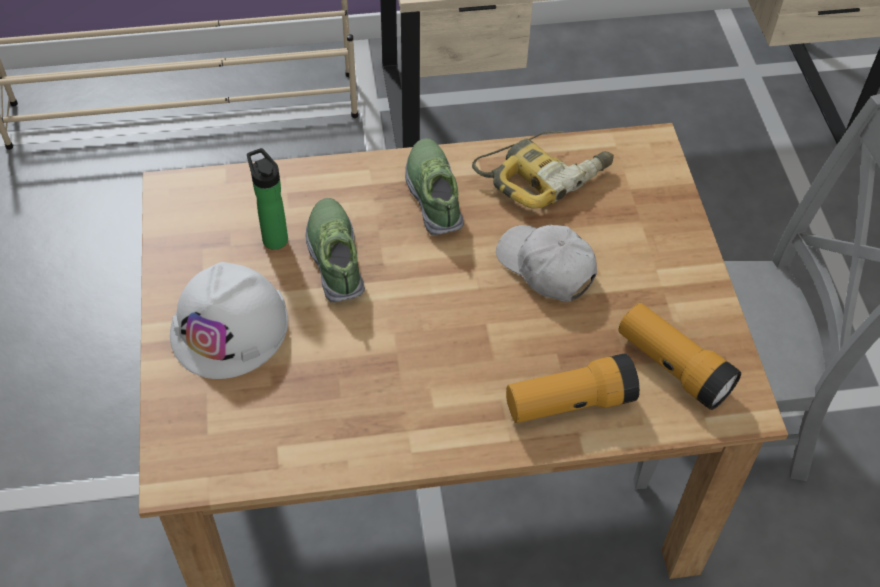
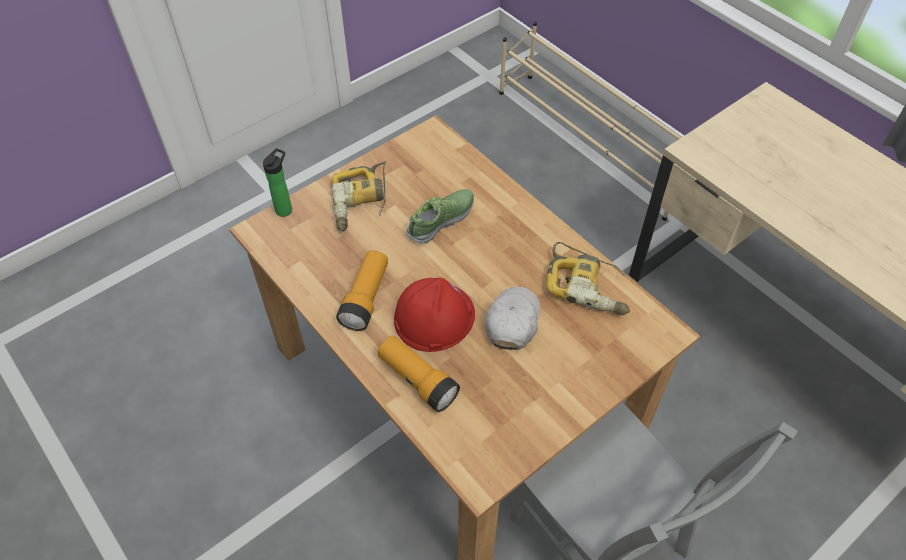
camera: 60 degrees right, 0 degrees up
(230, 327) = (361, 202): white hard hat -> power drill
(273, 237) = (434, 187): bottle -> bottle (285, 208)
(434, 194) = (524, 241): shoe -> none
(484, 340) = (434, 316): none -> red hard hat
(673, 367) = (484, 425): flashlight -> flashlight (366, 298)

